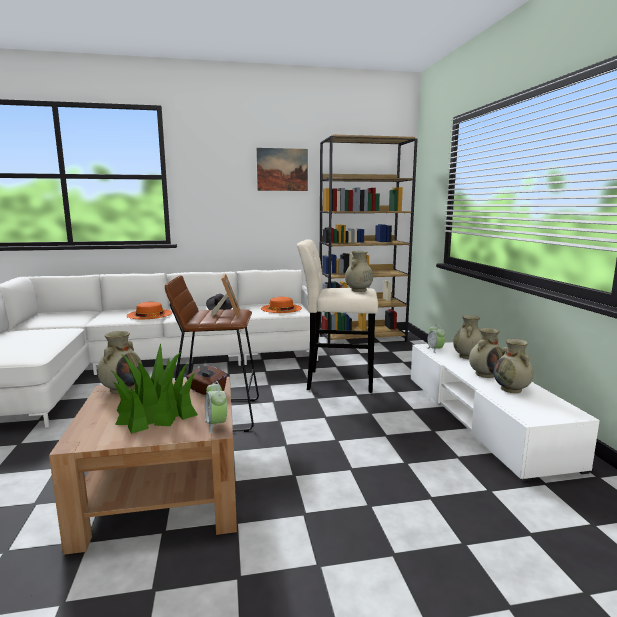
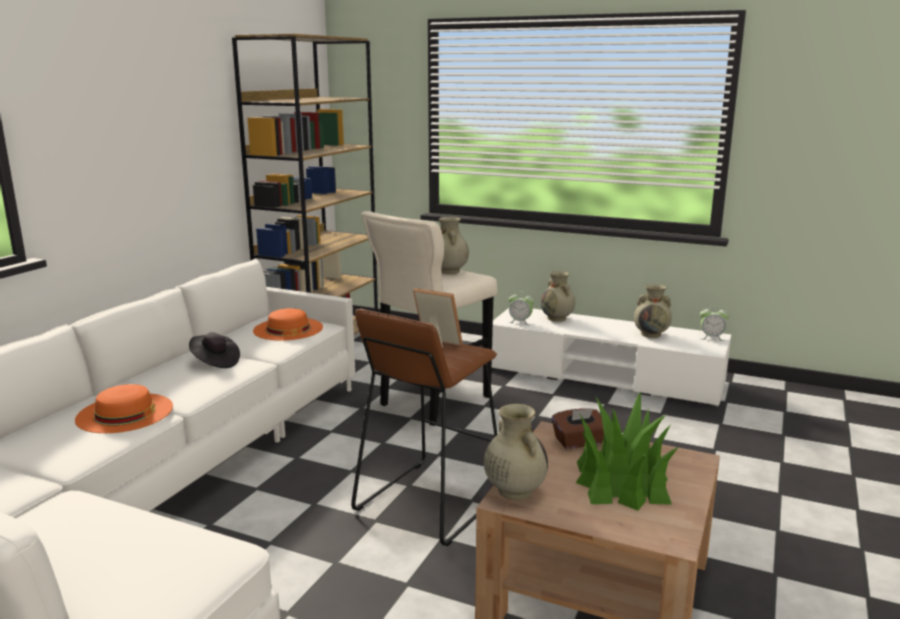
camera: 55 degrees left, 5 degrees up
(216, 425) = (684, 456): alarm clock -> alarm clock (711, 338)
(282, 169) = (187, 87): picture -> none
(485, 374) = (608, 329): beige vase -> none

